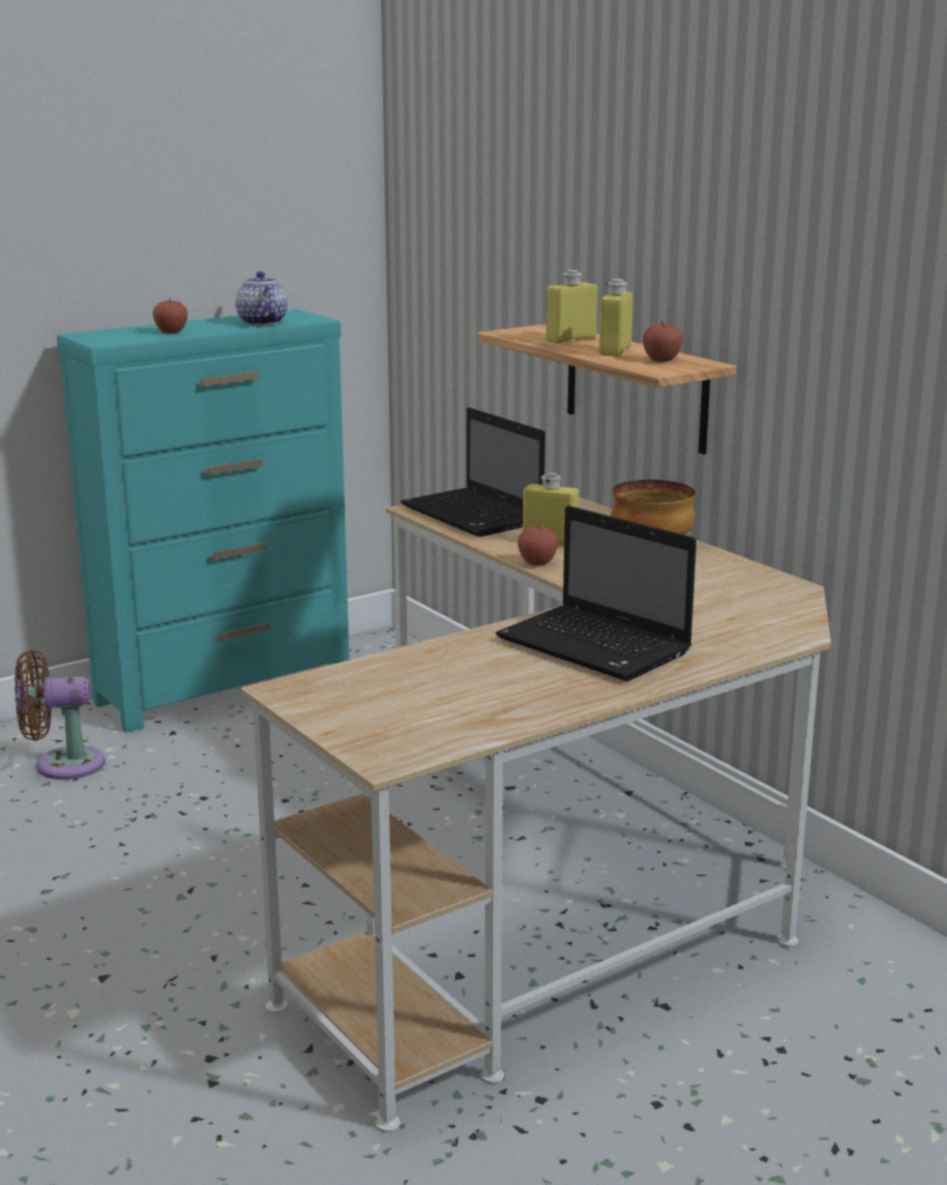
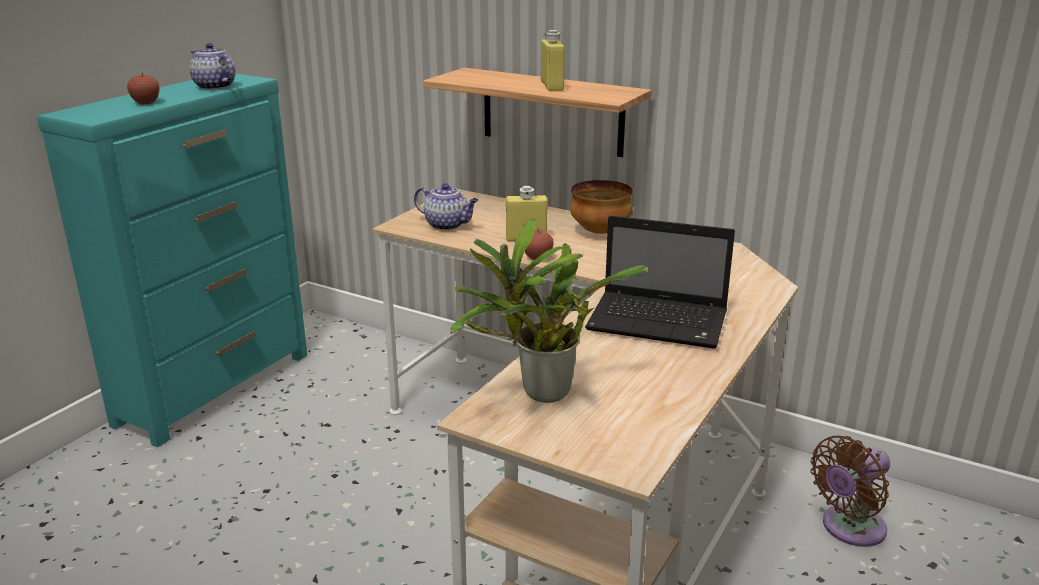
camera: 25 degrees left, 5 degrees up
(62, 765) = (120, 491): brown fan -> brown fan (849, 529)
(373, 683) = (539, 394): none -> potted plant
(475, 515) = (447, 225): laptop -> teapot
(571, 340) = (504, 80): yellow bottle -> none
(661, 360) = (596, 90): apple -> none

